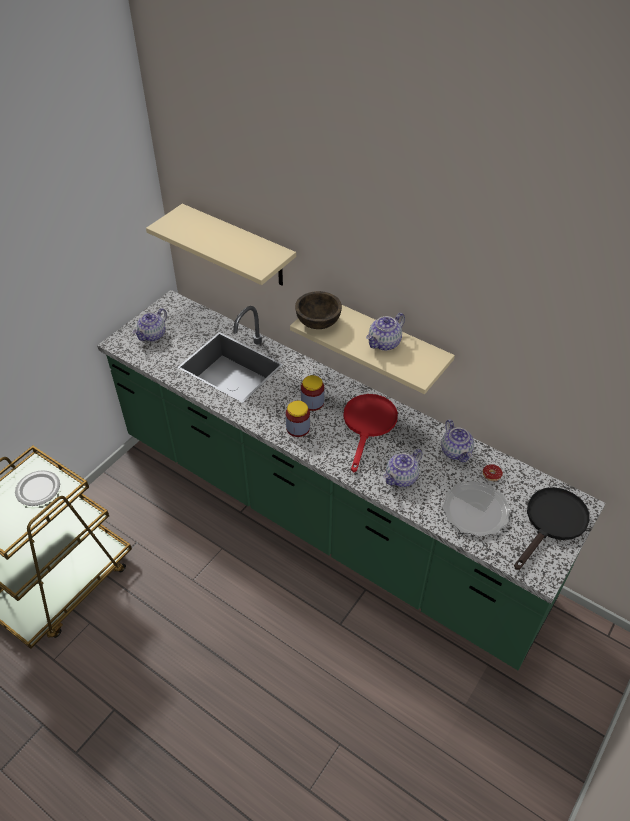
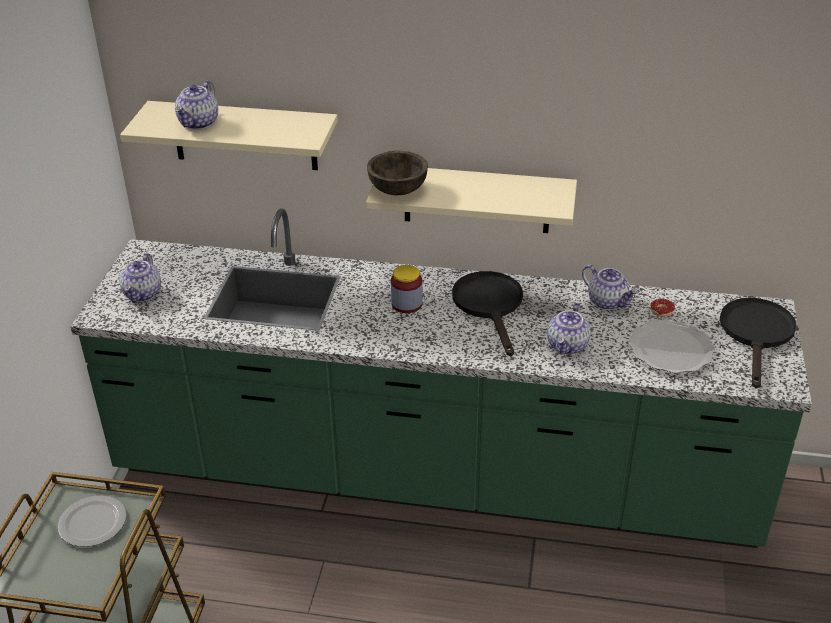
camera: 25 degrees left, 10 degrees down
(298, 428) = (409, 335): jar -> none
(368, 424) = (490, 306): red frying pan -> black frying pan
(384, 343) = (492, 189): teapot -> teapot (199, 123)

